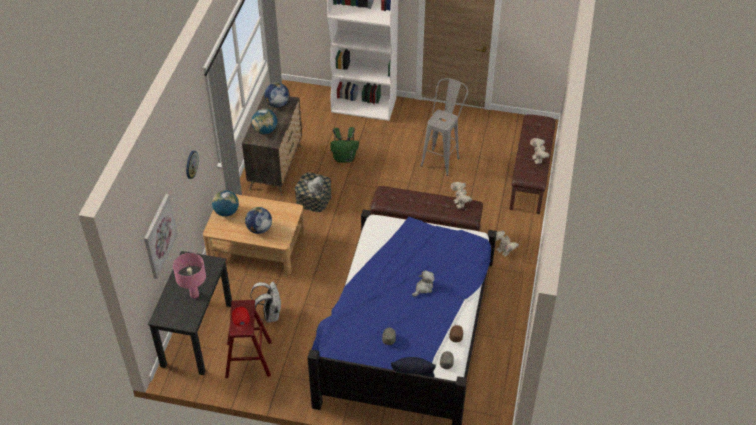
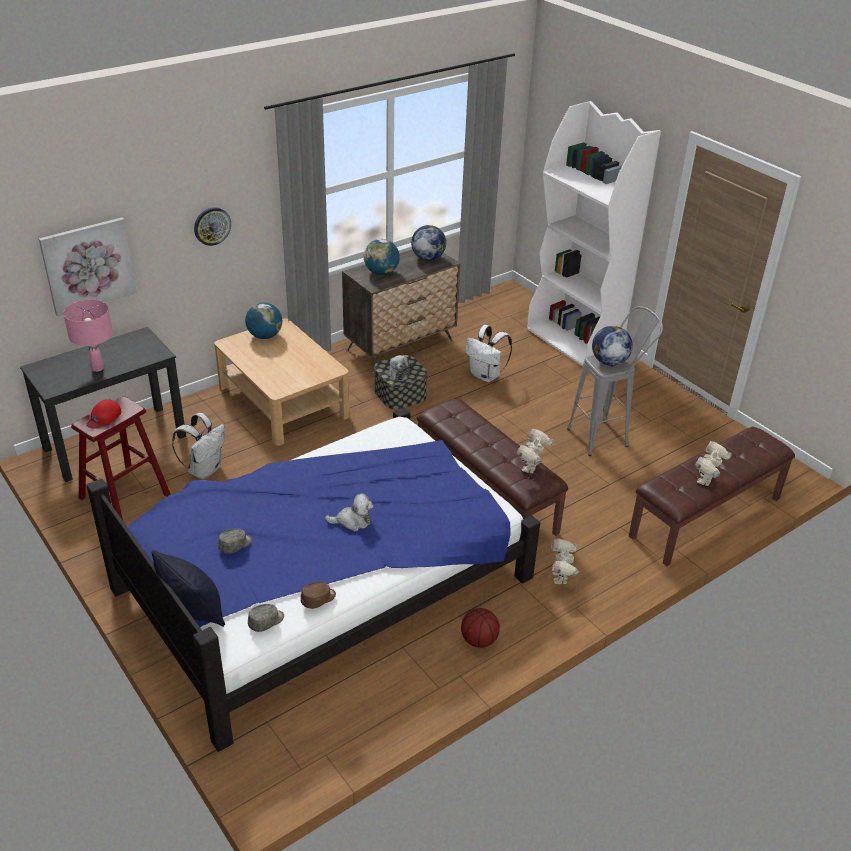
camera: 40 degrees right, 10 degrees down
(259, 229) = (273, 367): globe -> globe (609, 362)
(344, 158) = (486, 376): green backpack -> white backpack
(503, 306) = (479, 640): none -> basketball

